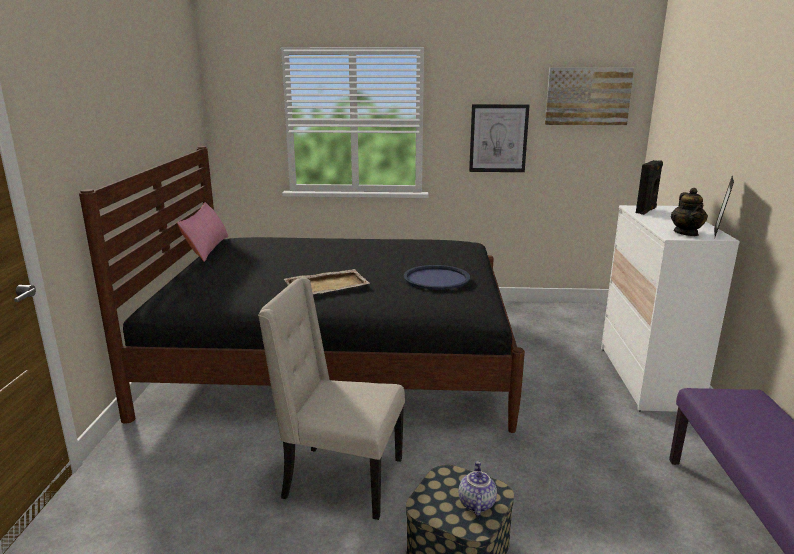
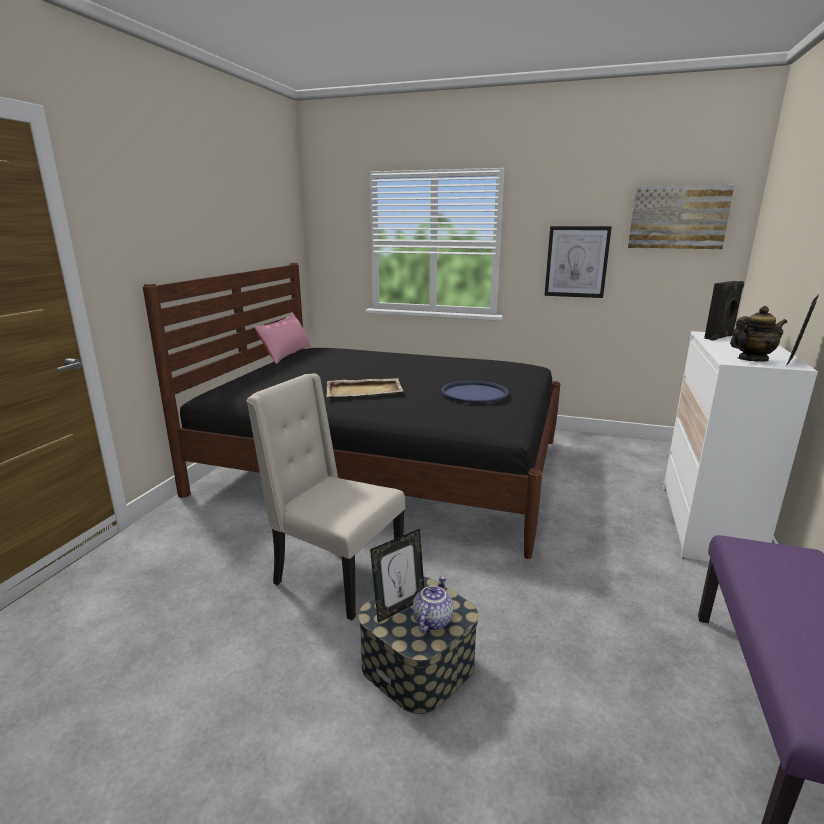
camera: 15 degrees right, 0 degrees up
(441, 497) = (399, 607): none -> picture frame
(686, 233) = (752, 359): teapot -> teapot turned 120 degrees counterclockwise

